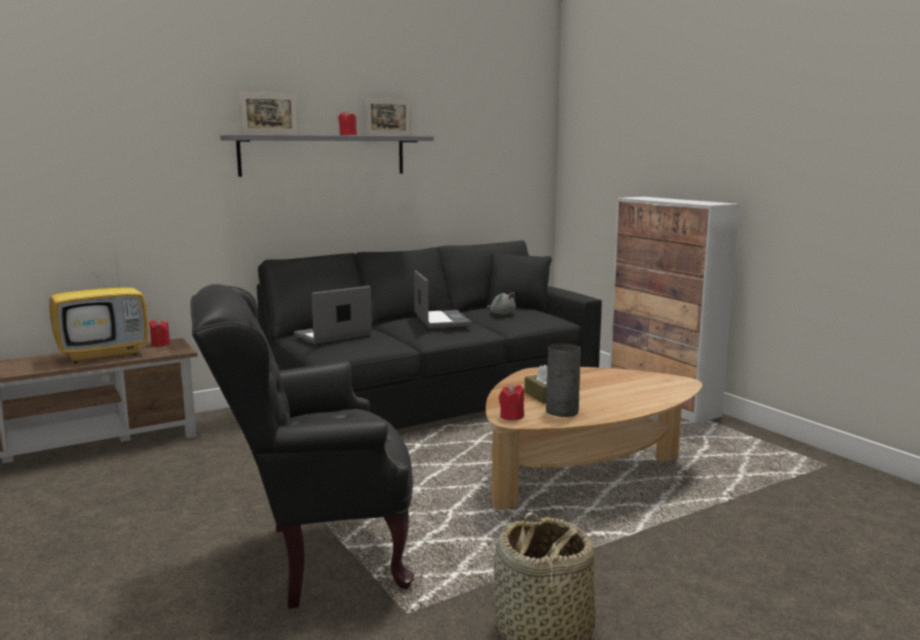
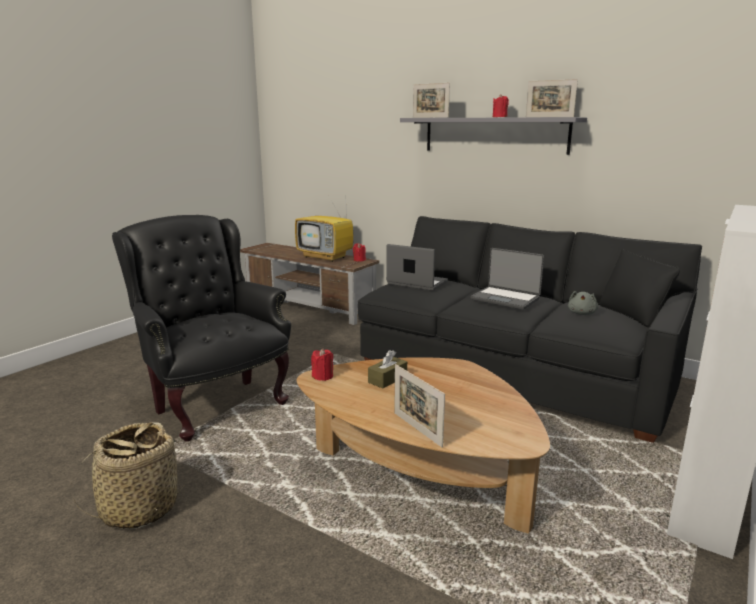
camera: 65 degrees right, 5 degrees up
(440, 320) = (505, 299): laptop -> laptop turned 75 degrees clockwise
(562, 411) = (352, 393): grey vase -> none
(645, 403) = (417, 429): none -> picture frame

